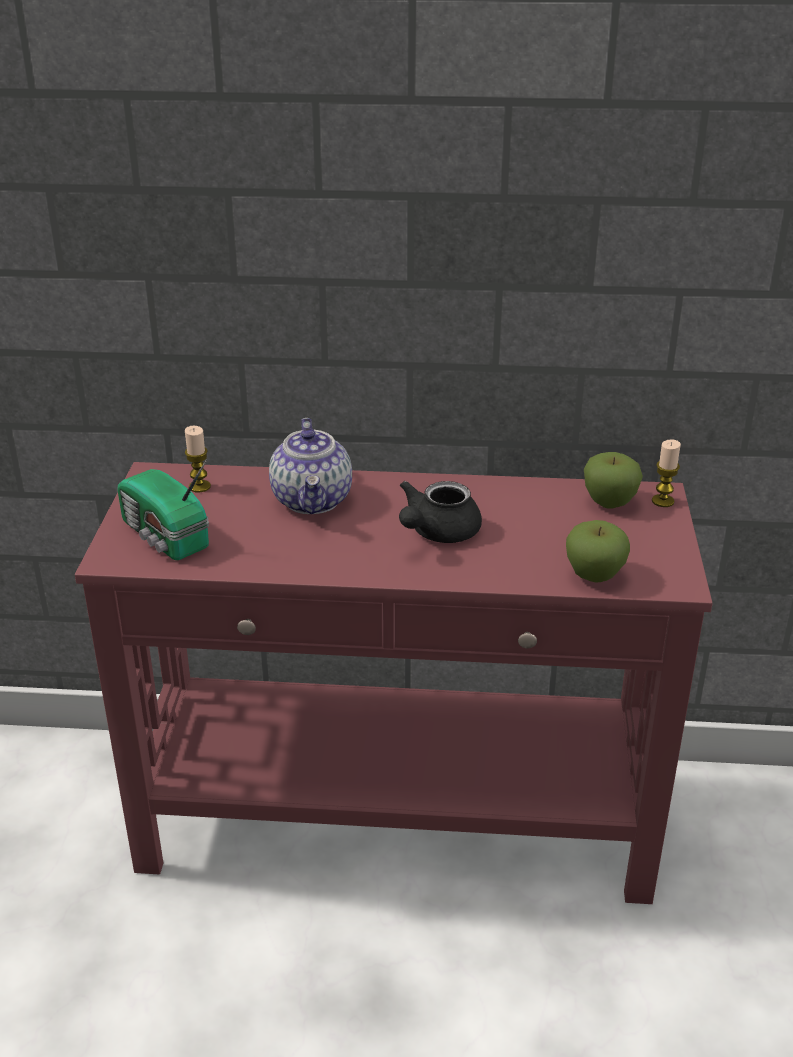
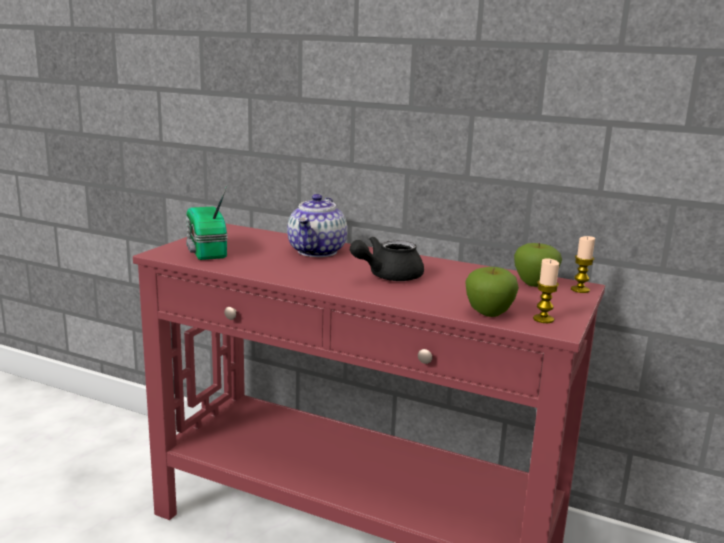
camera: 20 degrees right, 15 degrees down
(199, 486) = (252, 236): candle -> candle (543, 319)

